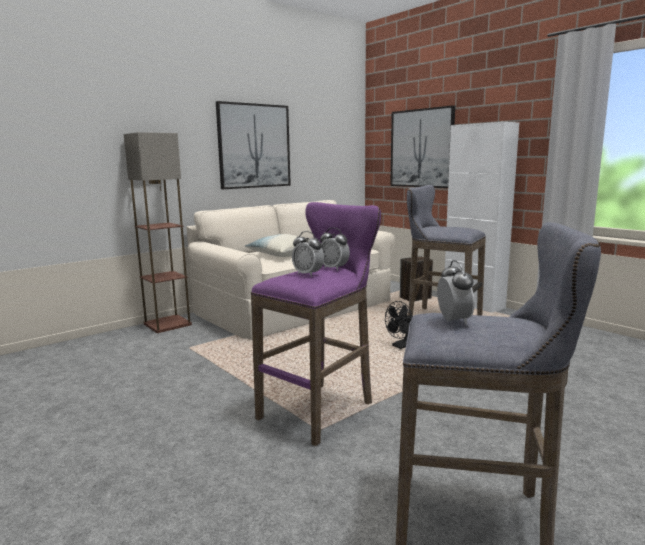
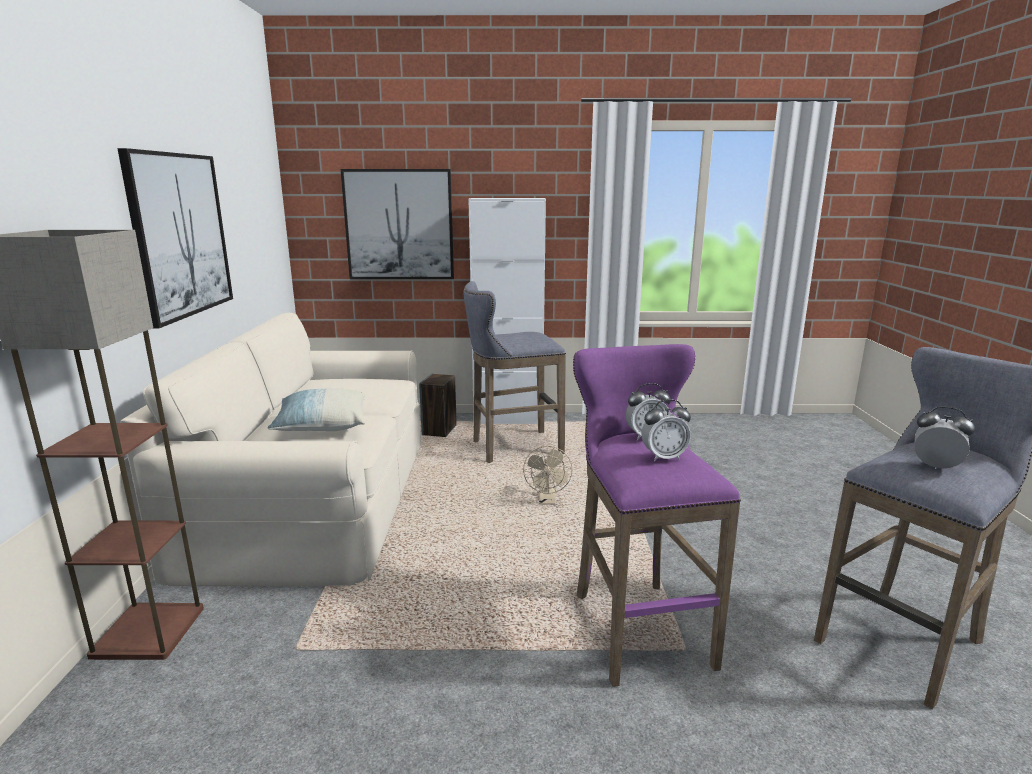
camera: 50 degrees left, 5 degrees up
(401, 346) = (547, 501): black fan -> beige fan

